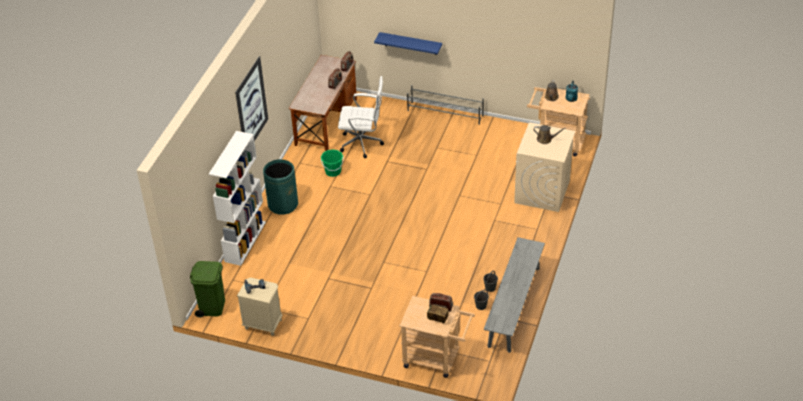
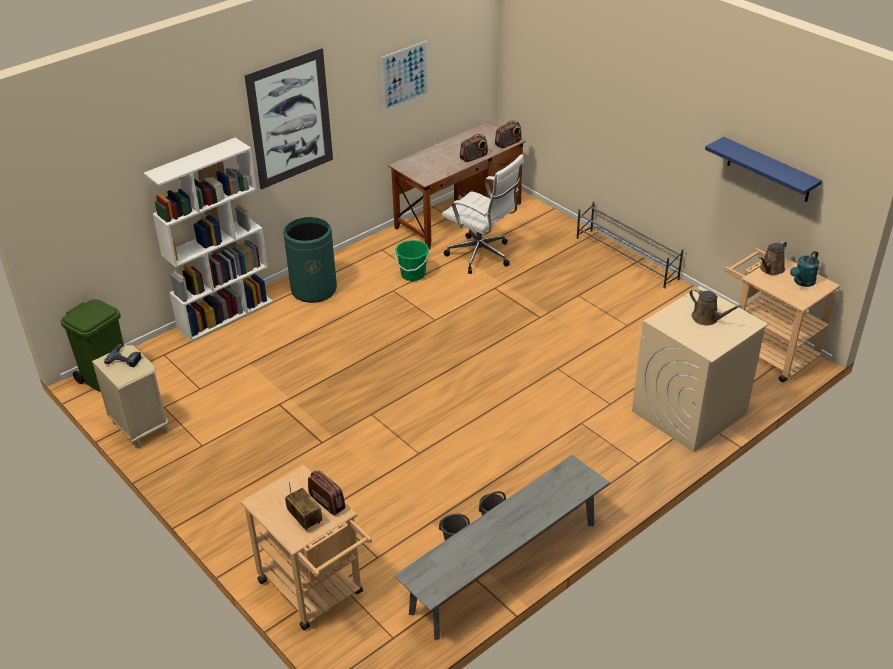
camera: 30 degrees right, 5 degrees down
(288, 50) = (405, 76): none -> picture
(410, 43) = (600, 131): blue shelf -> blue shelf (768, 170)

